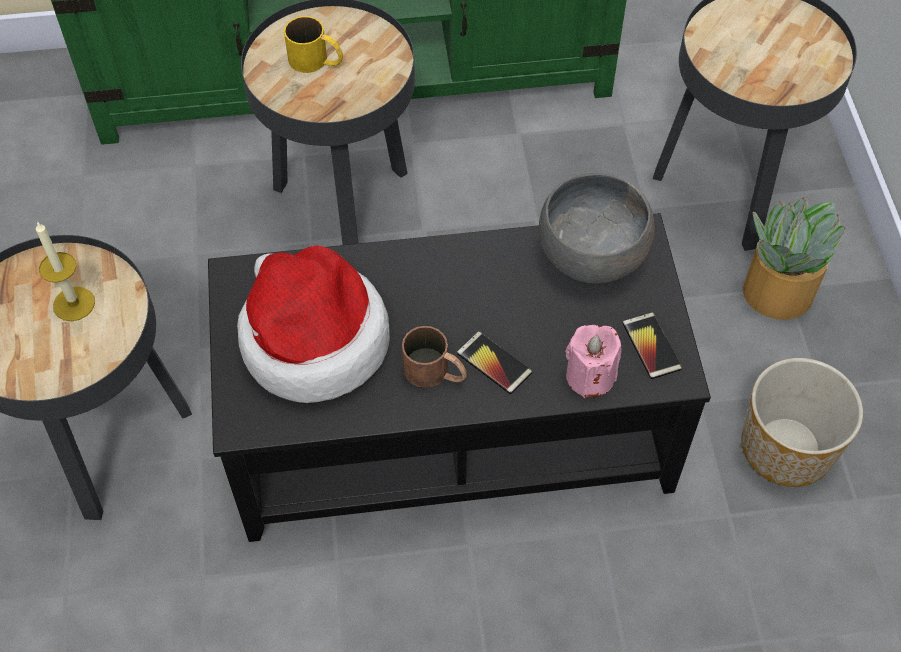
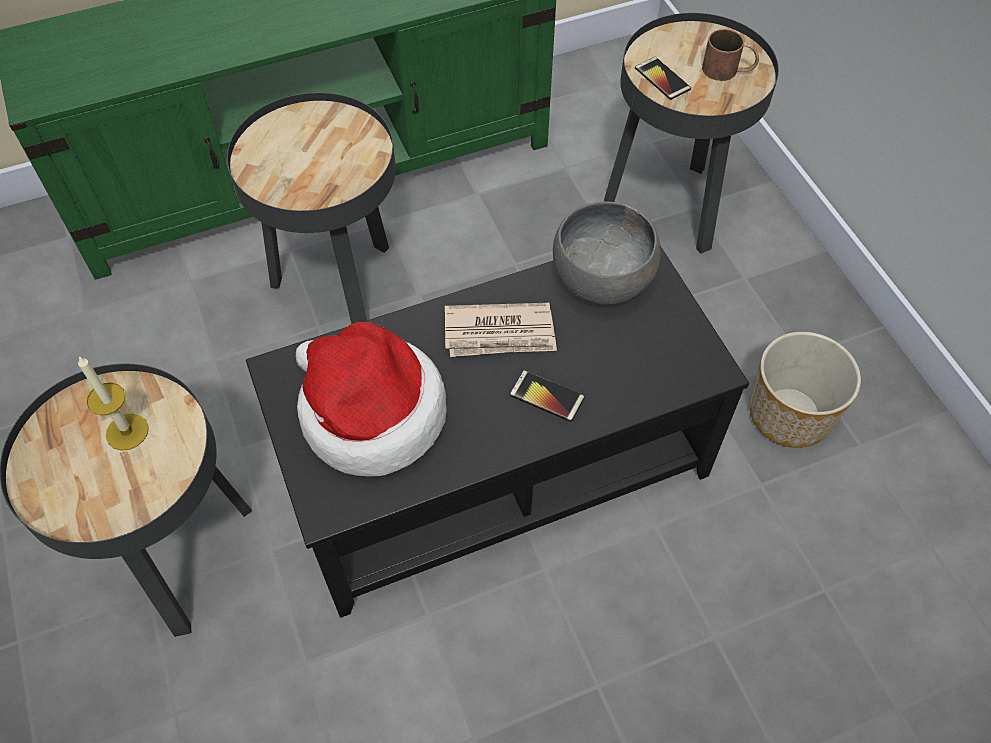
camera: 15 degrees left, 0 degrees up
(316, 61) = (299, 154): yellow mug -> none
(436, 373) = (496, 418): brown mug -> brown mug (728, 70)
(467, 288) = (500, 333): none -> newspaper
(590, 376) = (637, 388): pink candle -> none
(651, 346) = (682, 348): phone -> phone (662, 79)
(776, 292) = (737, 283): potted plant -> none

